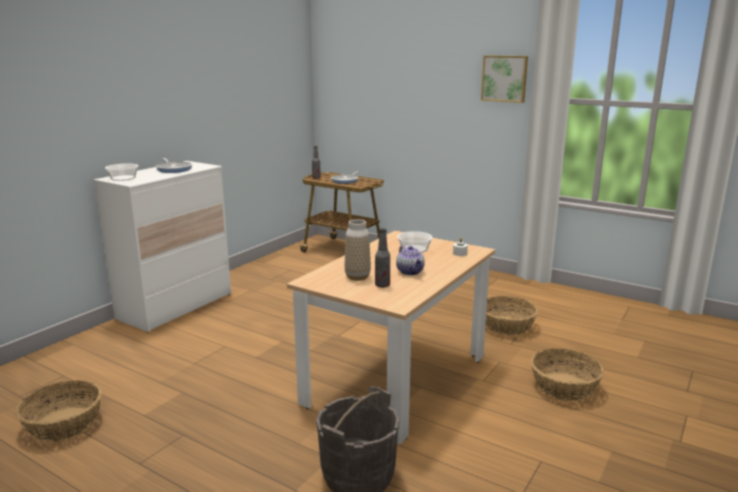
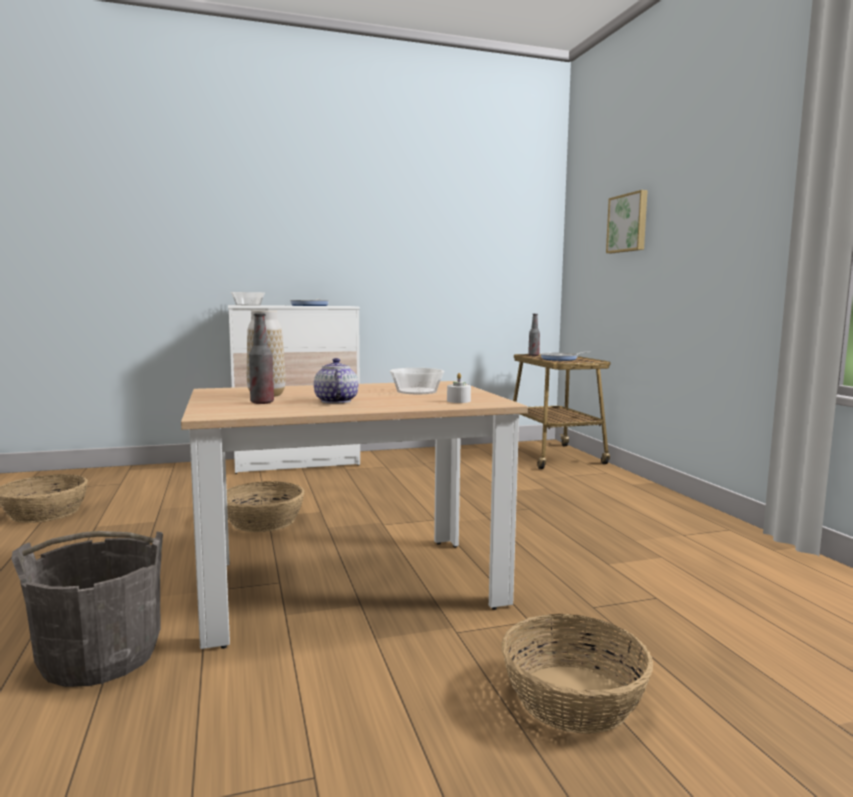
camera: 40 degrees right, 10 degrees down
(410, 272) = (335, 401): teapot -> teapot turned 150 degrees clockwise
(504, 78) = (767, 184): picture -> picture (628, 223)
(507, 326) = (632, 585): basket -> basket (263, 521)

